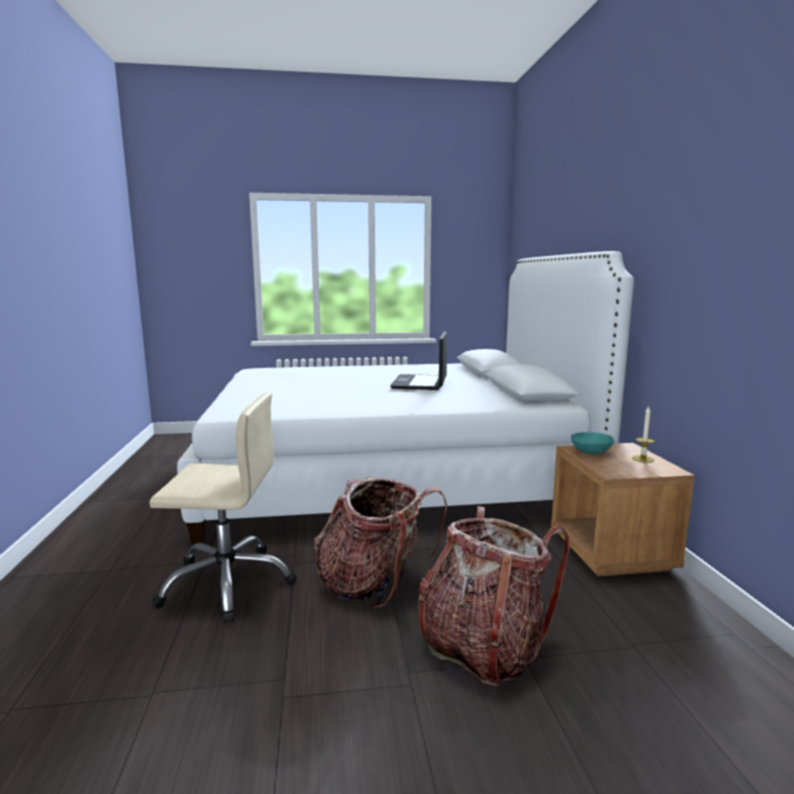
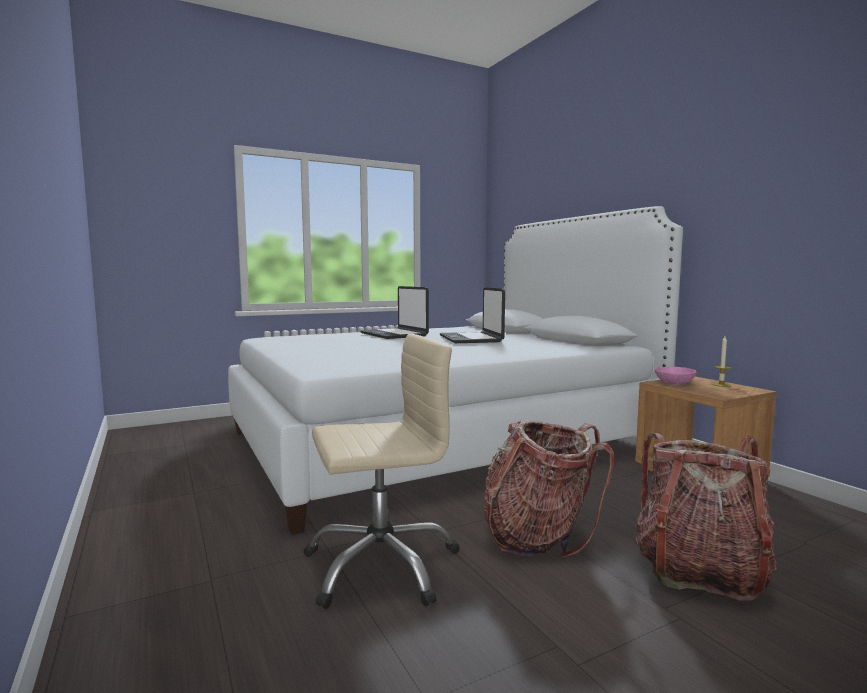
camera: 20 degrees left, 5 degrees down
(362, 373) = (394, 334): none -> laptop
(591, 452) = (675, 383): turquoise bowl -> pink bowl

